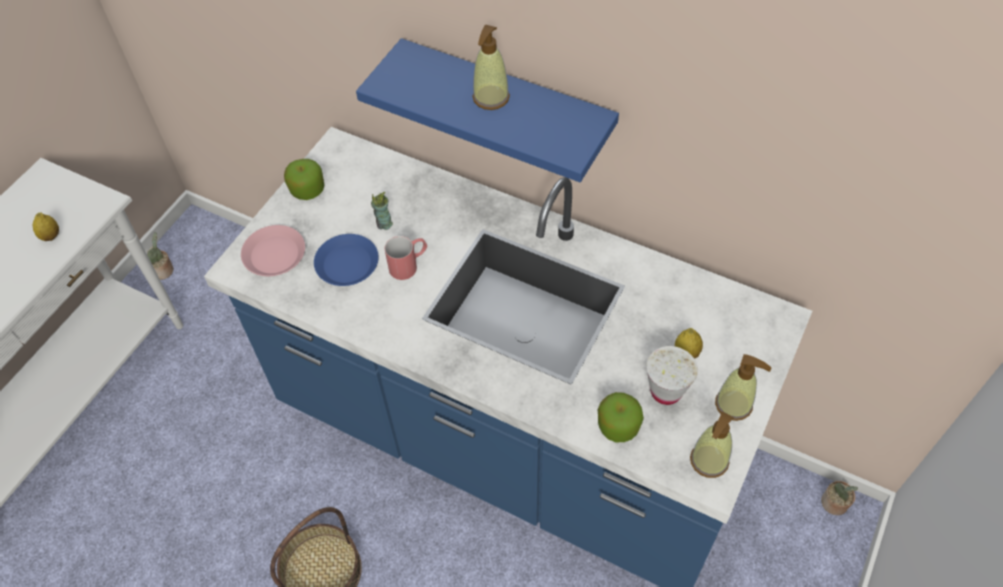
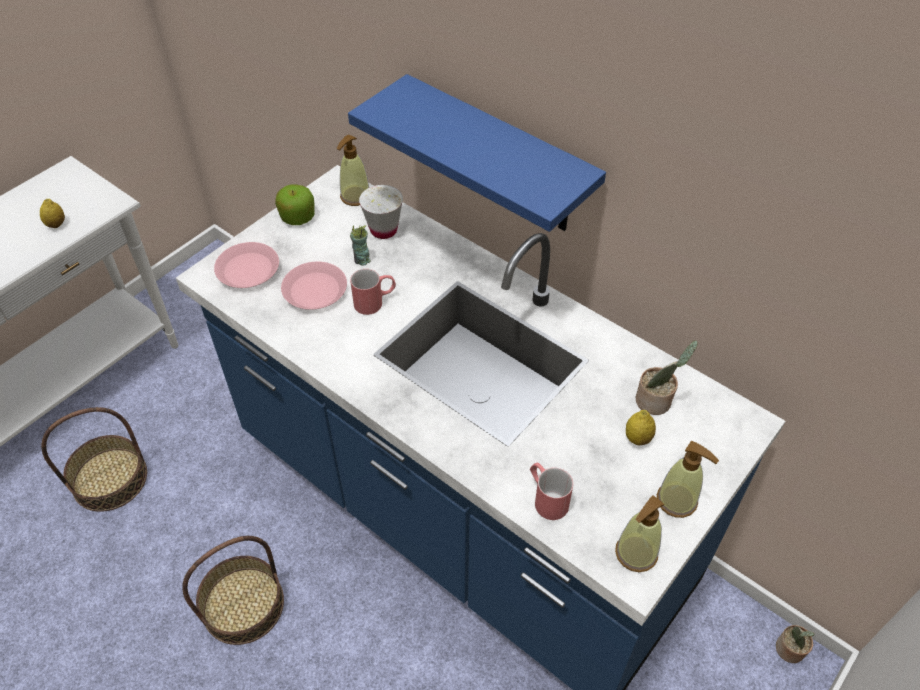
camera: 10 degrees right, 5 degrees down
(153, 476) = (110, 479): none -> basket
(164, 271) = (175, 293): potted plant -> potted plant (656, 401)
(347, 264) = (315, 291): blue plate -> pink plate
(491, 98) = (478, 138): soap dispenser -> soap dispenser (355, 196)
(618, 426) = (546, 498): apple -> red mug
(666, 391) = (606, 472): white cup -> white cup (383, 230)

